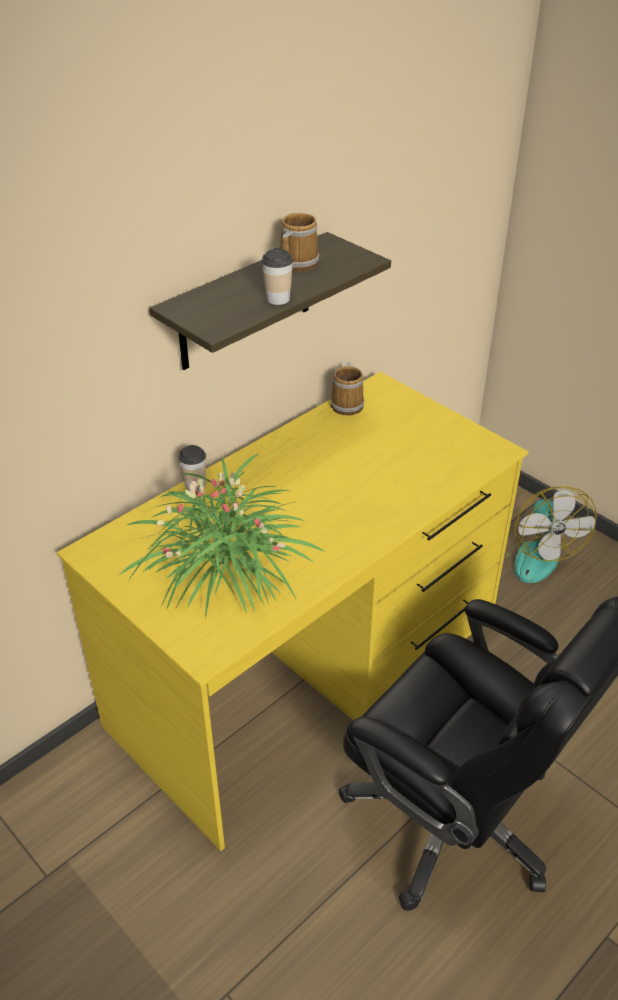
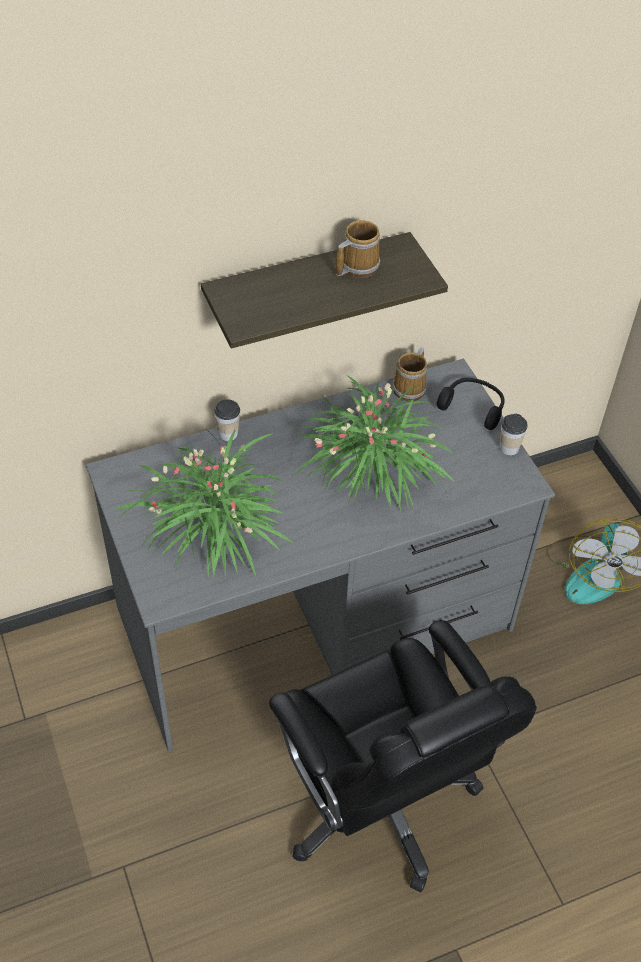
camera: 20 degrees right, 10 degrees up
(278, 299) = (315, 305): cup -> cup (509, 448)
(308, 672) = (315, 620): yellow desk -> grey desk
(352, 475) = (372, 468): none -> potted plant
(413, 404) = (473, 407): none -> black headphones

